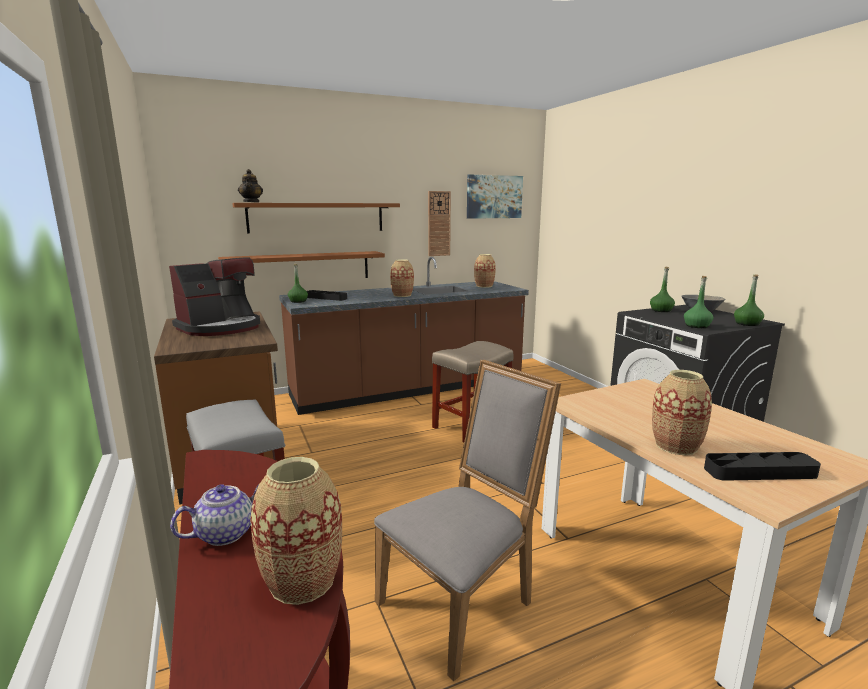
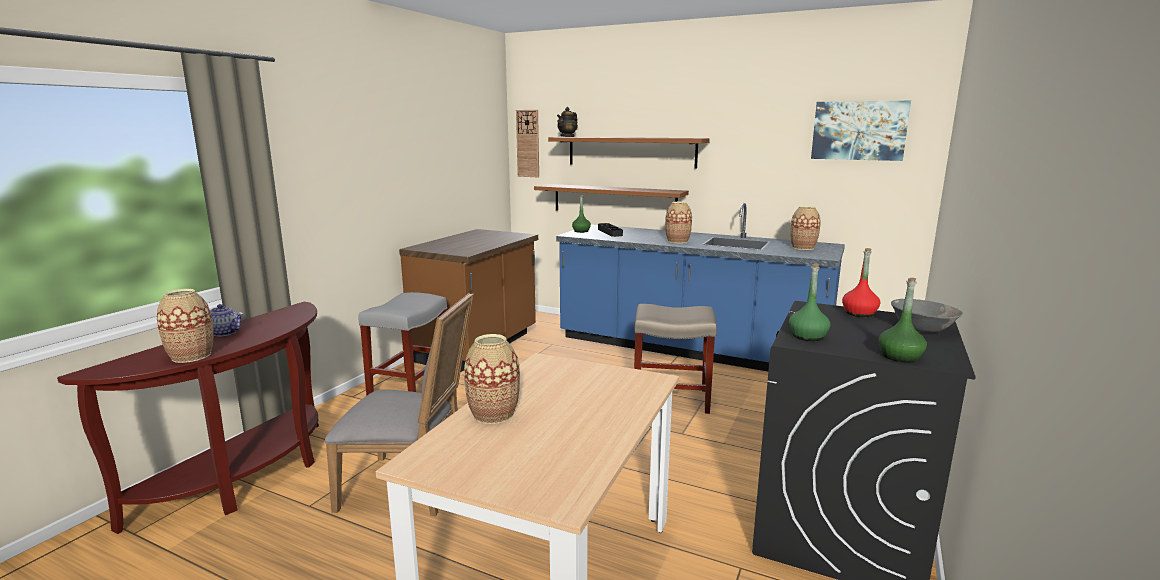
camera: 50 degrees right, 0 degrees up
(221, 327) = (478, 240): coffee machine -> none
(409, 388) = (689, 349): brown counter -> blue counter
(439, 223) = (770, 163): wall clock -> wall clock (528, 143)
(661, 310) = (859, 313): green bottle -> red bottle
(759, 472) = (475, 455): black tray -> none

